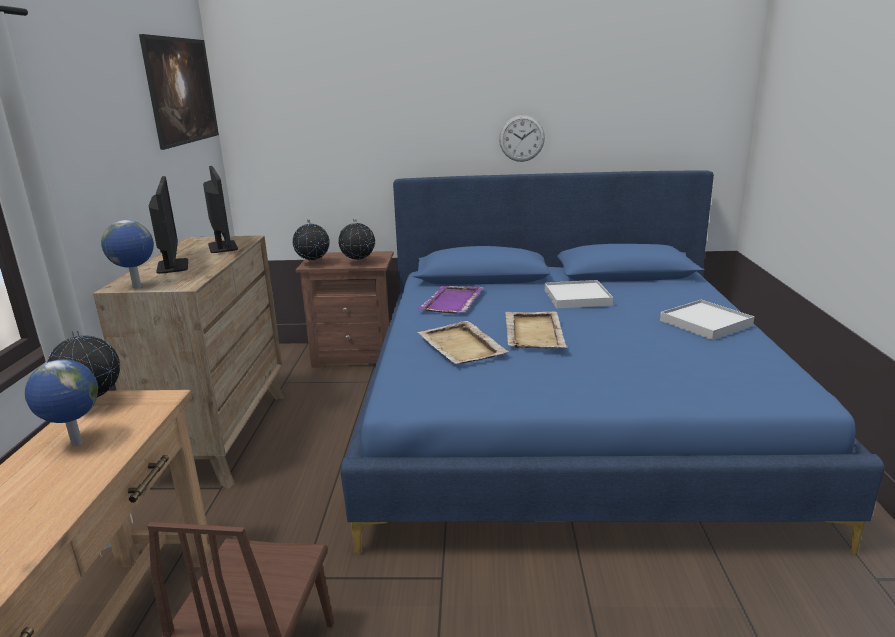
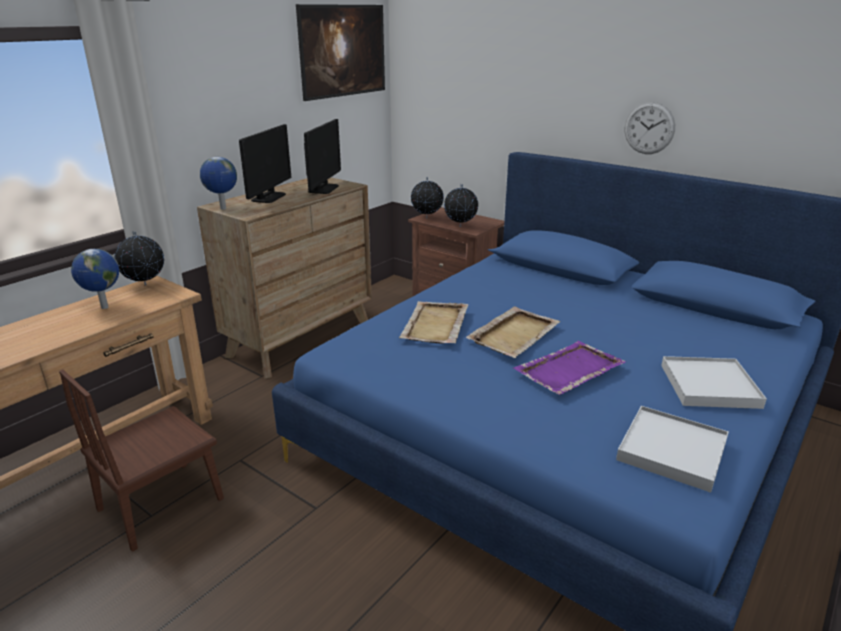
camera: 35 degrees right, 5 degrees up
(452, 302) = (496, 283): purple tray -> purple tray (568, 370)
(577, 297) = (616, 314): white tray -> white tray (672, 451)

